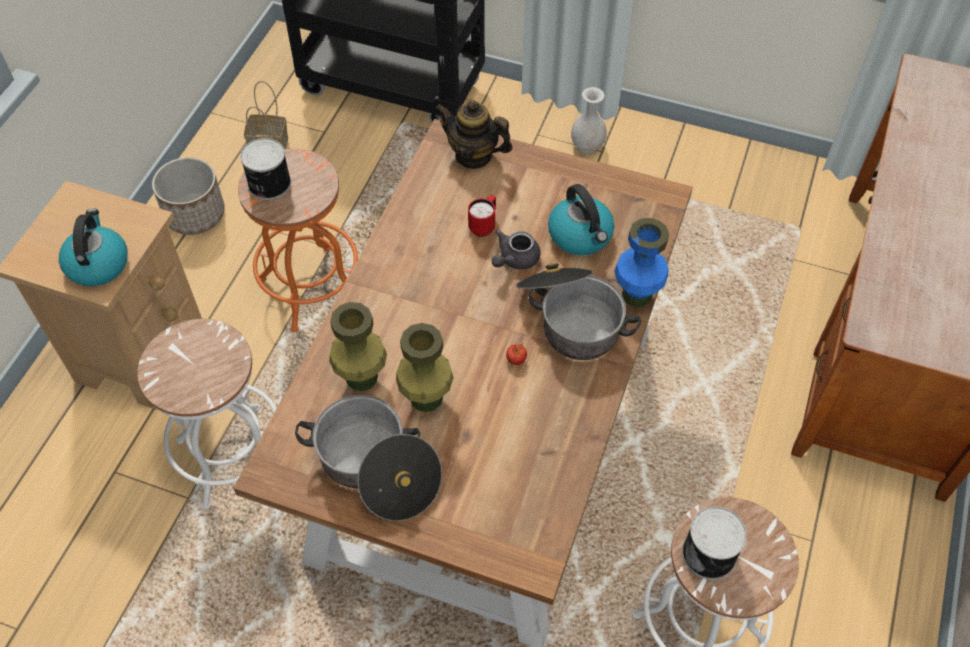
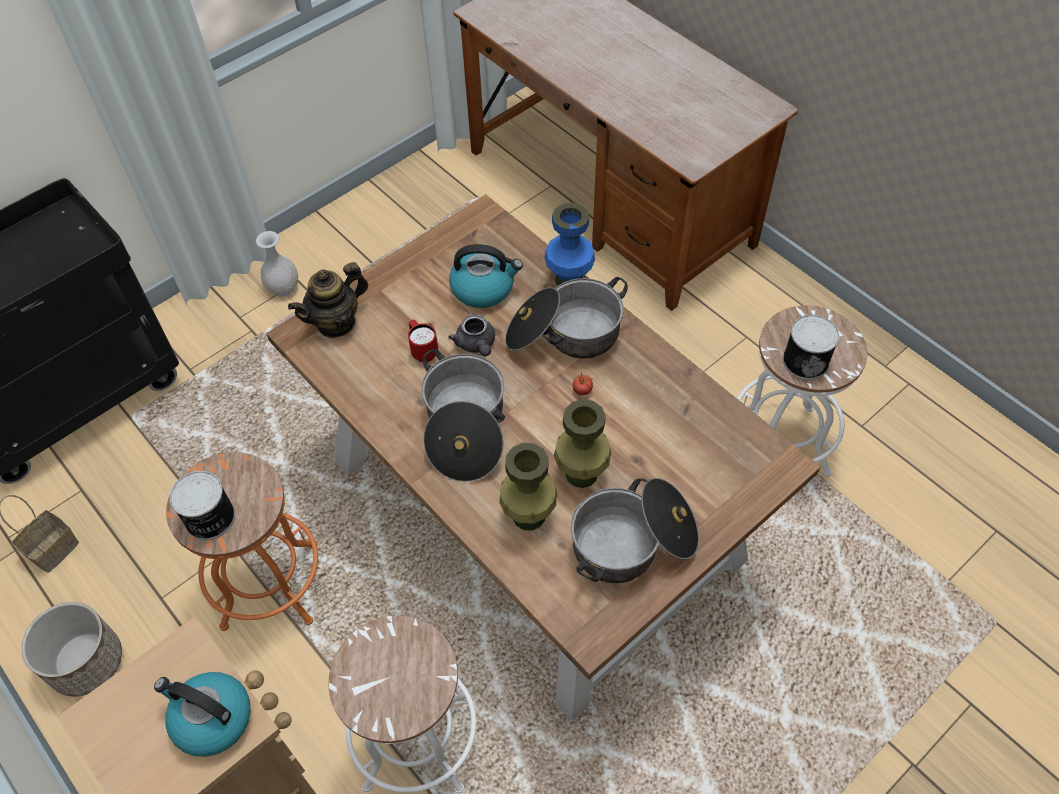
camera: 60 degrees left, 0 degrees up
(423, 291) = (465, 427): none -> cooking pot

